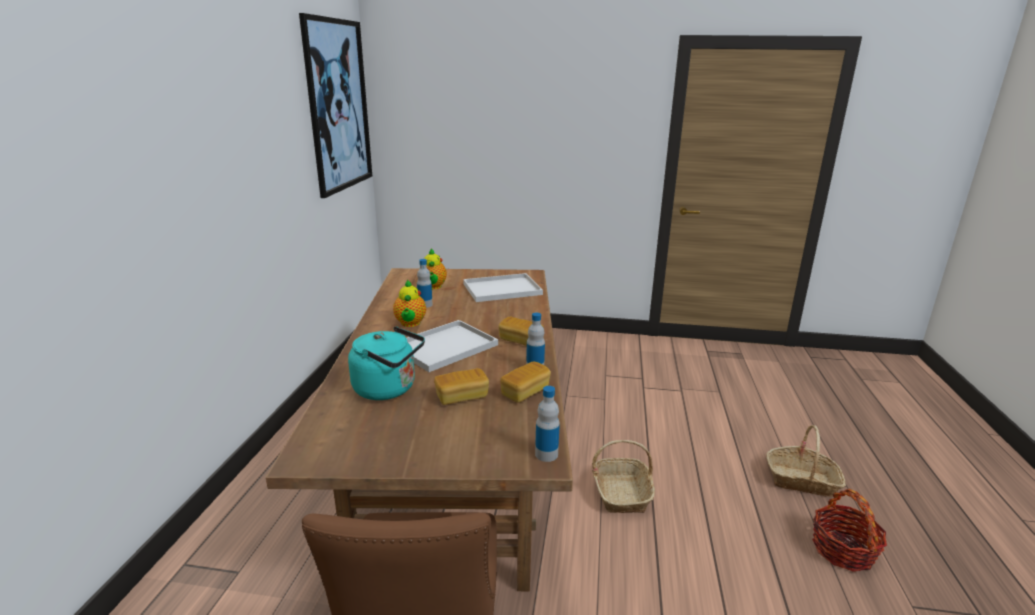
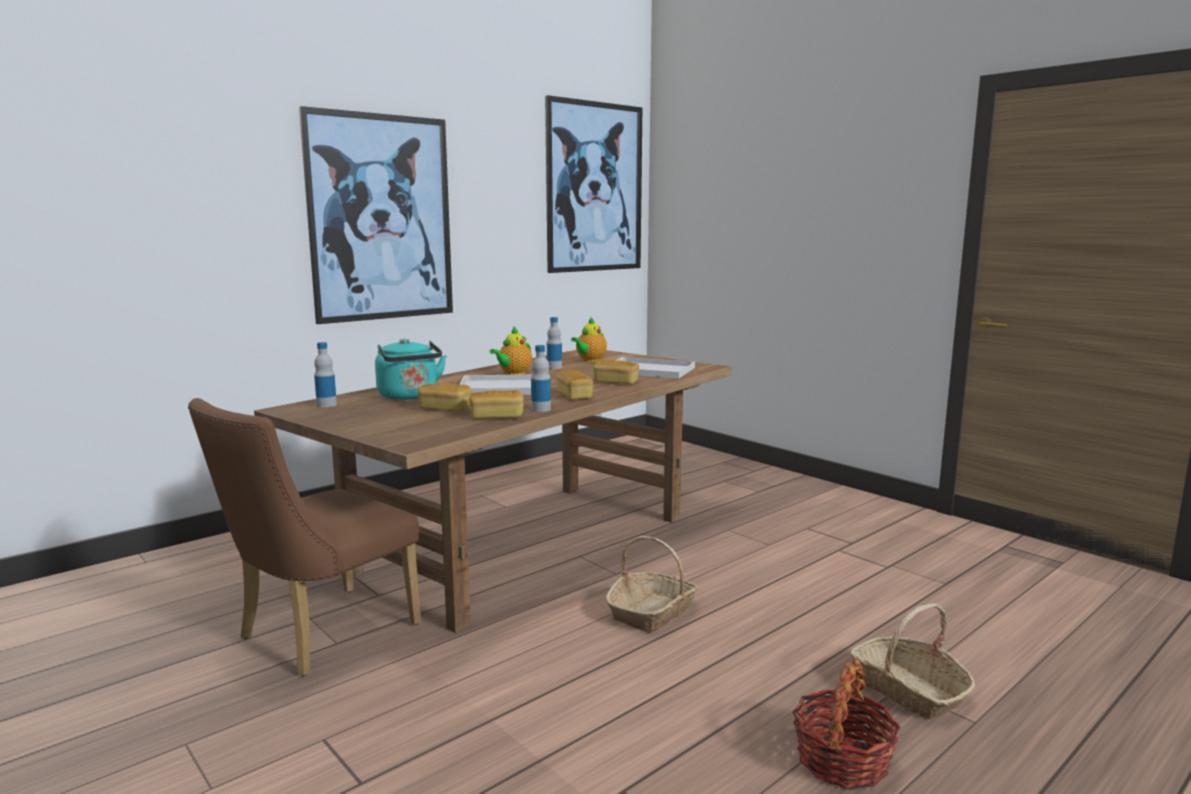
camera: 40 degrees right, 10 degrees down
(195, 175) = (381, 218): none -> picture
(513, 313) = (616, 382): none -> bread
(546, 454) = (422, 442): bottle -> bottle (326, 405)

